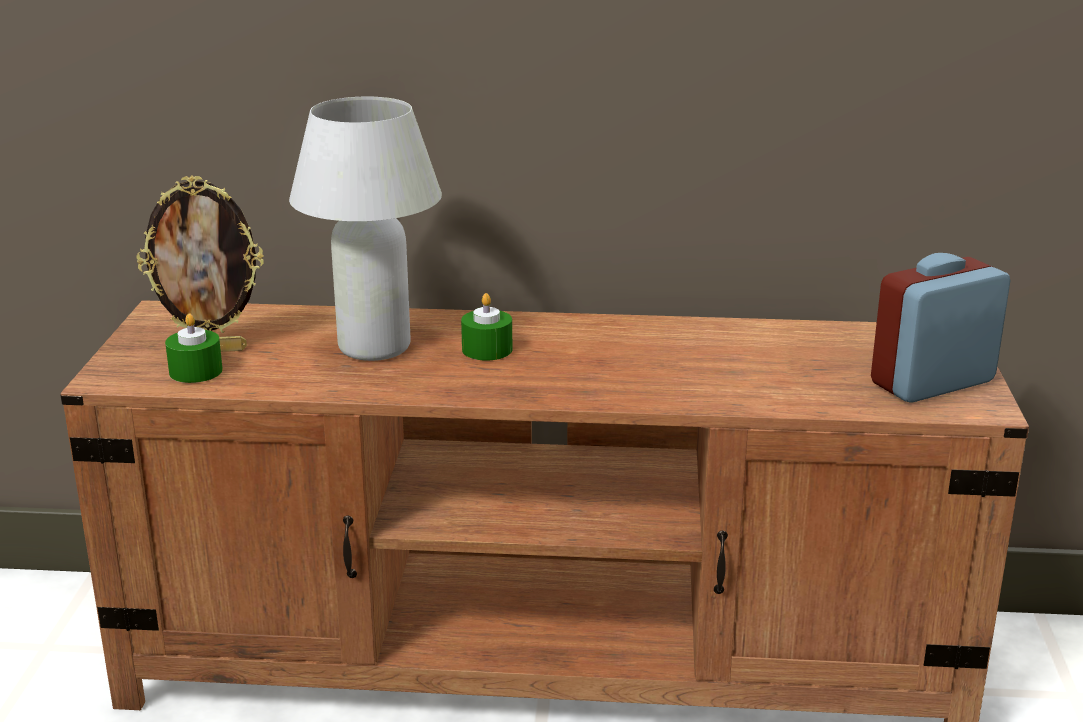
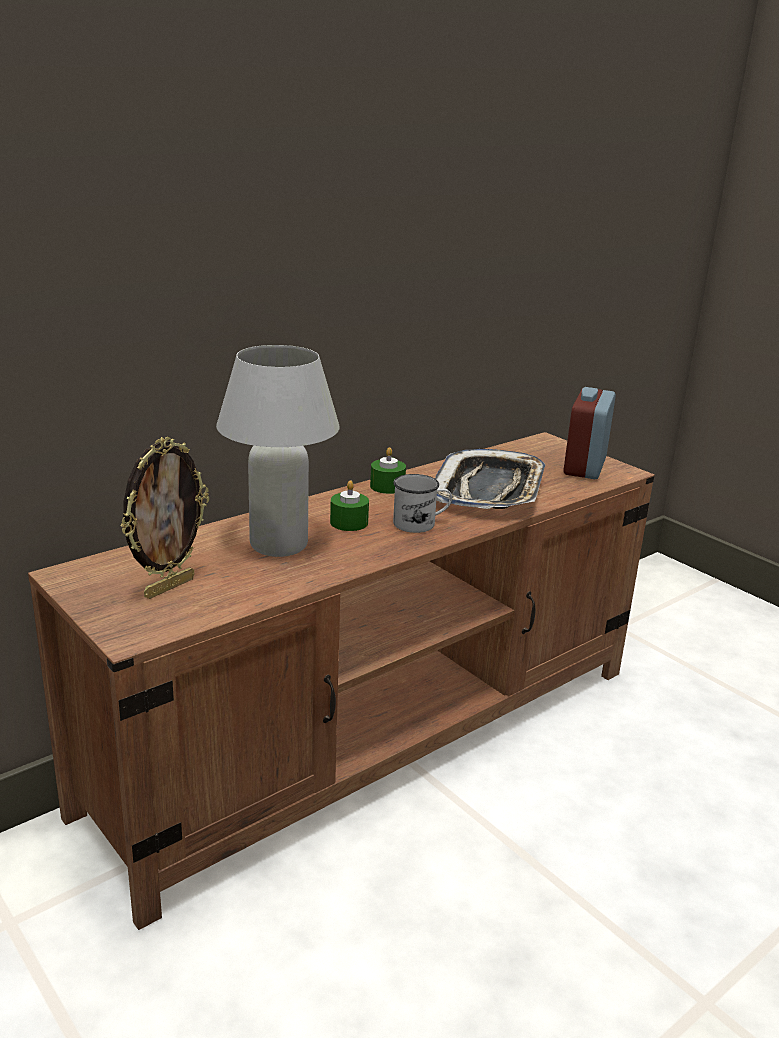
camera: 45 degrees left, 0 degrees up
(195, 371) = (189, 605): green candle -> green candle (387, 486)
(560, 376) = (421, 524): none -> white mug
(726, 369) = (489, 490): none -> tray

